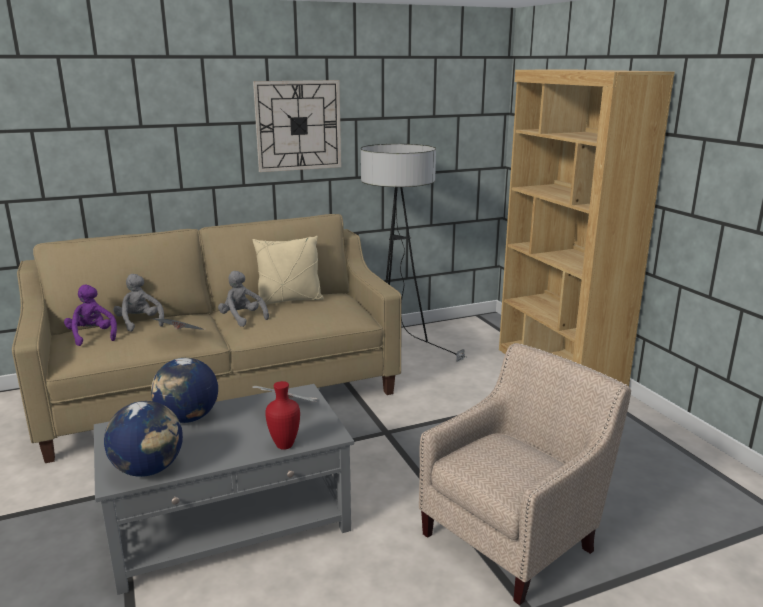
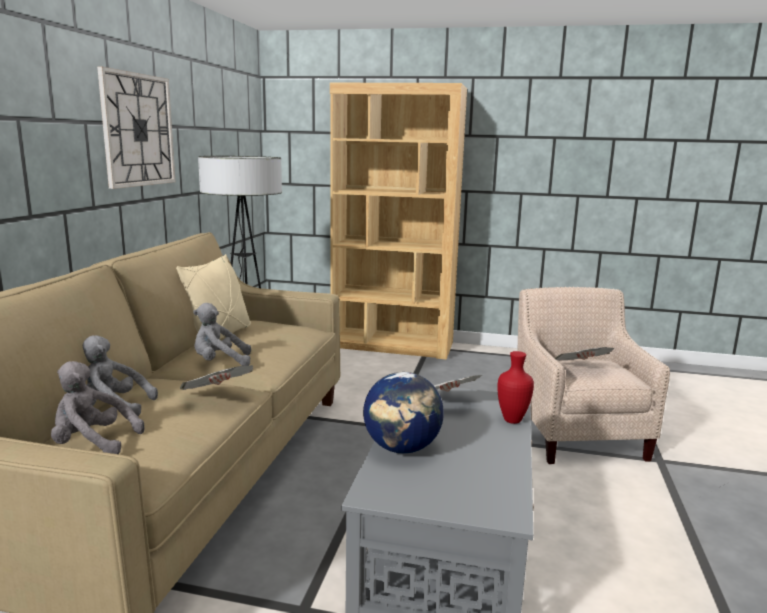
camera: 55 degrees left, 5 degrees down
(92, 336) = (92, 443): purple plush toy -> grey plush toy
(149, 469) = (497, 491): globe -> none
(494, 455) = (580, 369): none -> newspaper

